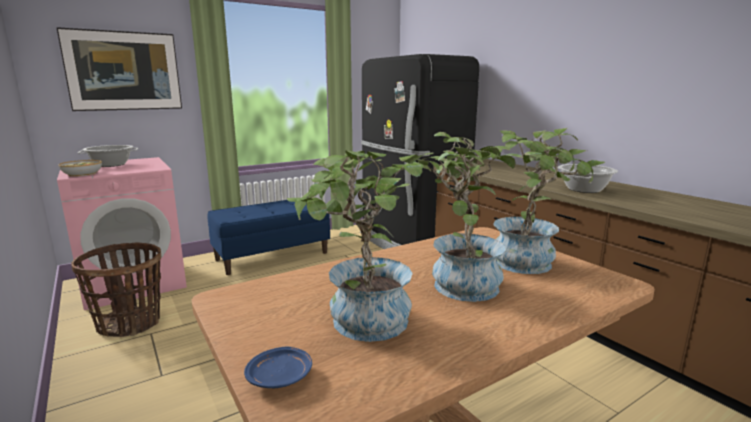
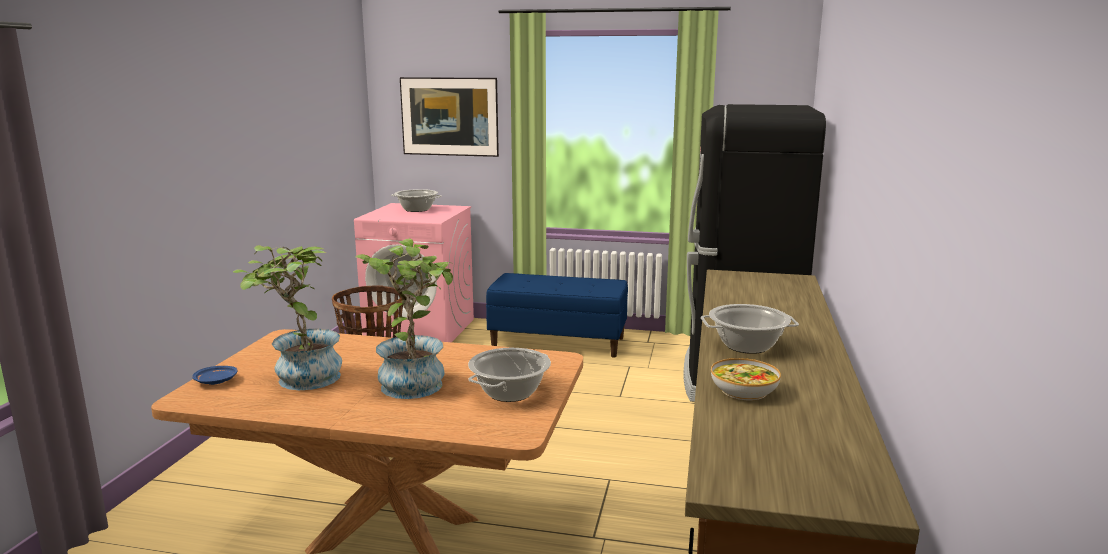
camera: 45 degrees right, 0 degrees up
(82, 174) = (378, 216): bowl -> bowl (744, 391)
(531, 262) = (510, 393): potted plant -> cooking pot

